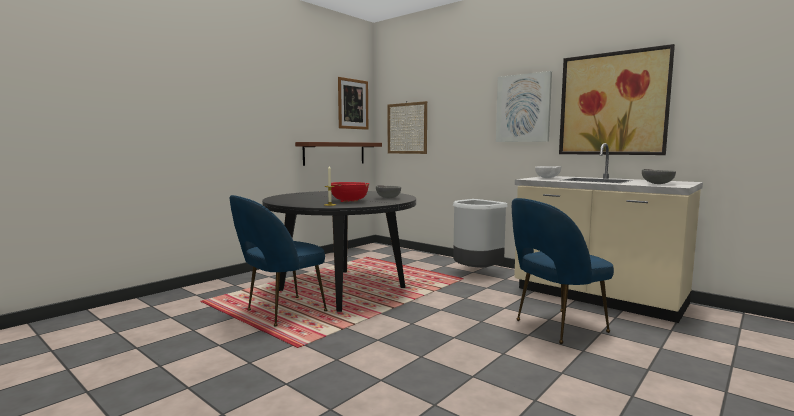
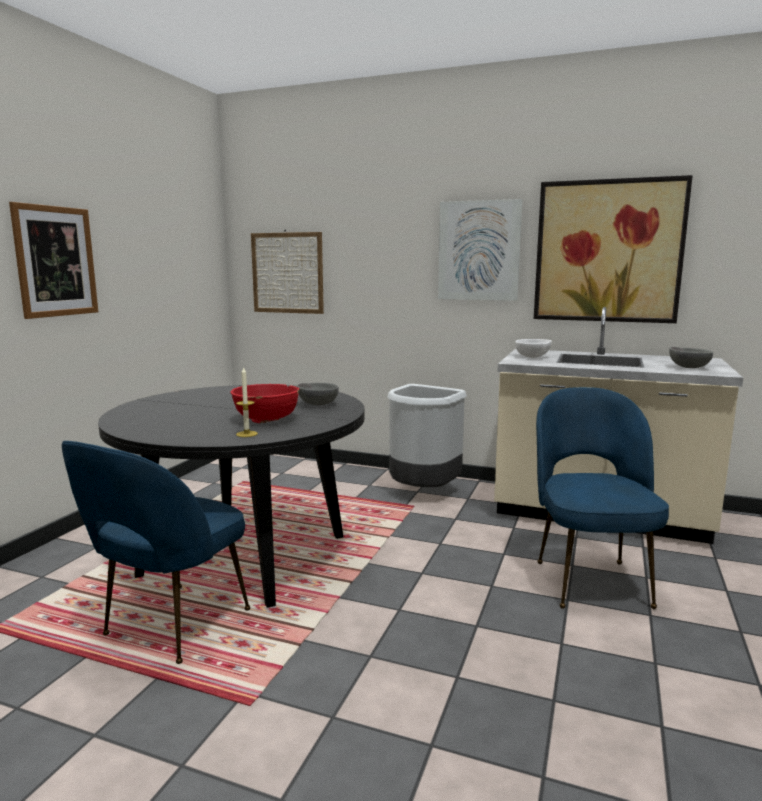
camera: 20 degrees left, 5 degrees up
(334, 153) = (173, 316): brown shelf -> none
(353, 104) = (195, 232): picture -> picture (56, 261)
(555, 327) = (589, 579): blue chair -> blue chair turned 135 degrees clockwise

